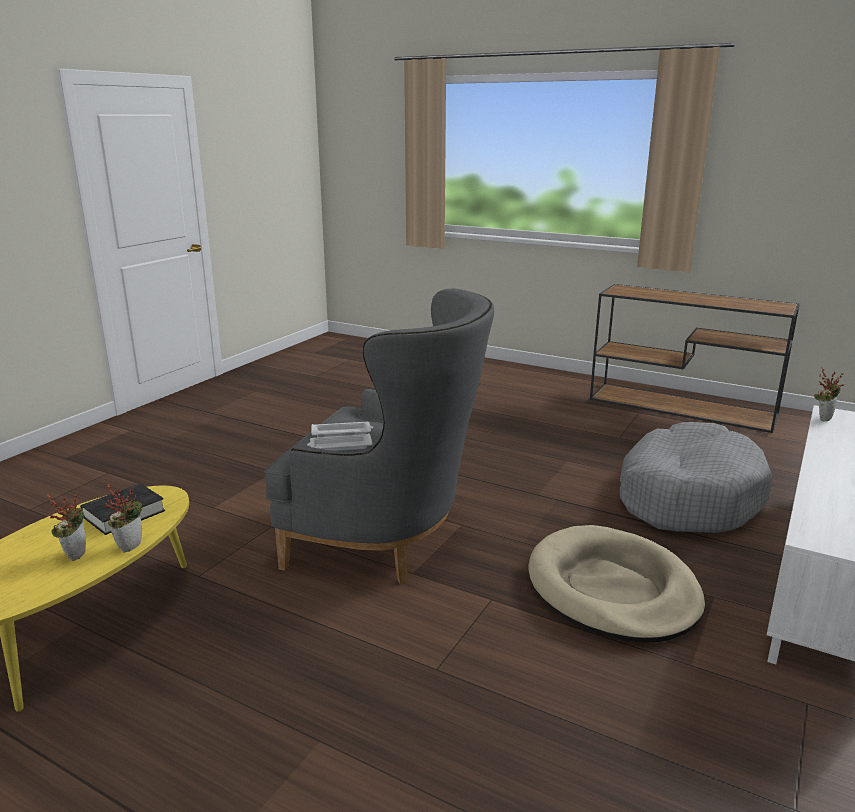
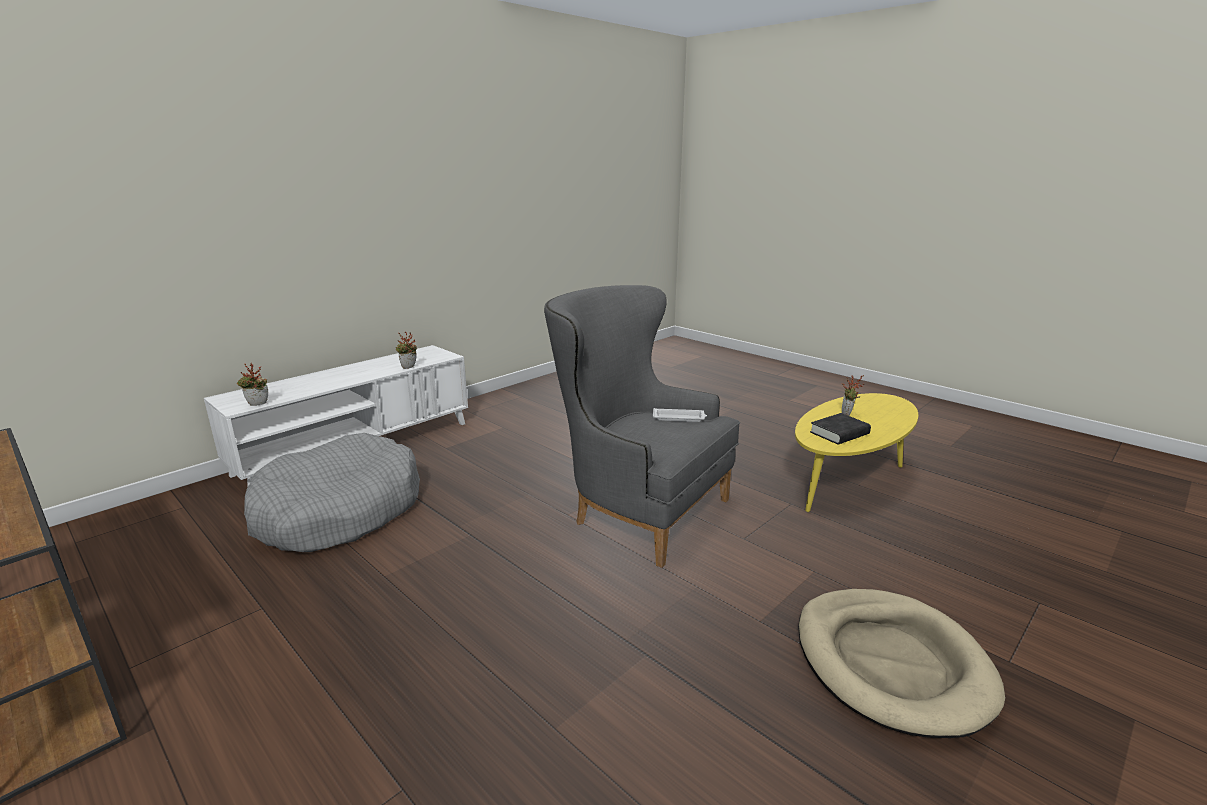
camera: 165 degrees left, 0 degrees up
(130, 545) = (816, 415): potted plant -> potted plant (409, 368)
(342, 433) = (675, 429): white tray -> none
(612, 589) = (500, 458): beige dog bed -> beige dog bed (891, 663)

